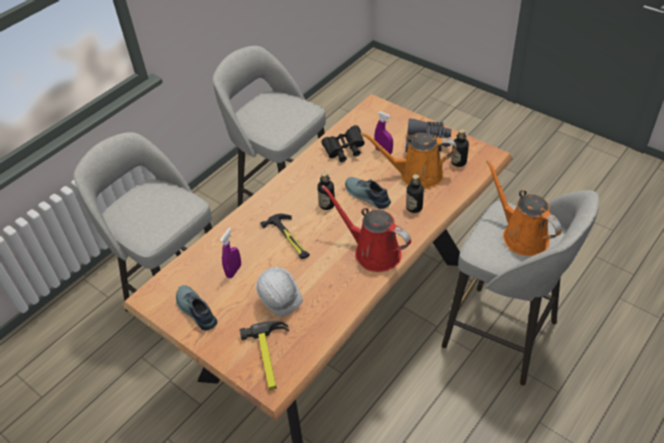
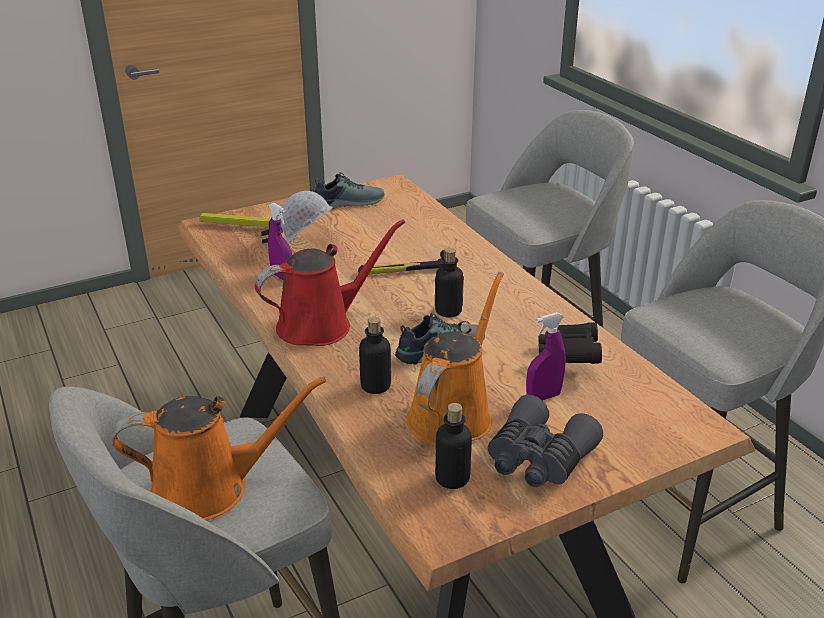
camera: 110 degrees right, 15 degrees down
(234, 271) = (385, 229): purple spray bottle -> purple spray bottle (282, 277)

